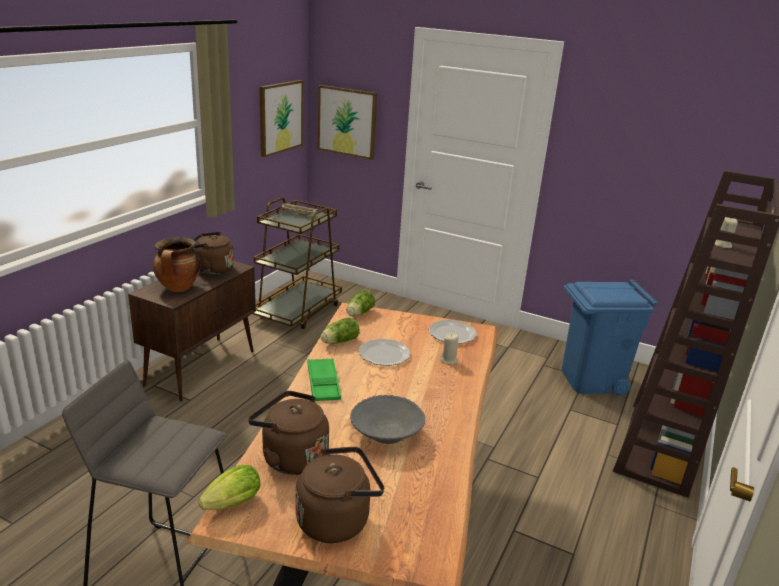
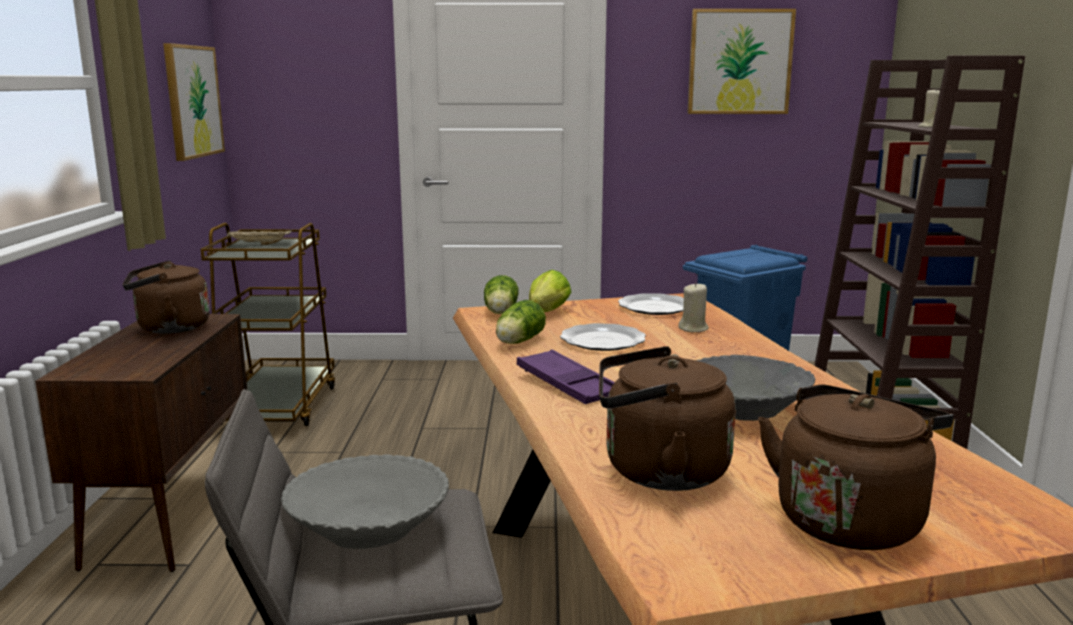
camera: 25 degrees left, 10 degrees down
(156, 440) = (368, 531): none -> grey bowl
(178, 288) = (133, 357): cooking pot -> none
(230, 505) = (661, 558): lettuce -> lettuce (546, 313)
(323, 383) = (567, 385): green tray -> purple tray
(347, 121) = (294, 106): picture -> picture (739, 62)

